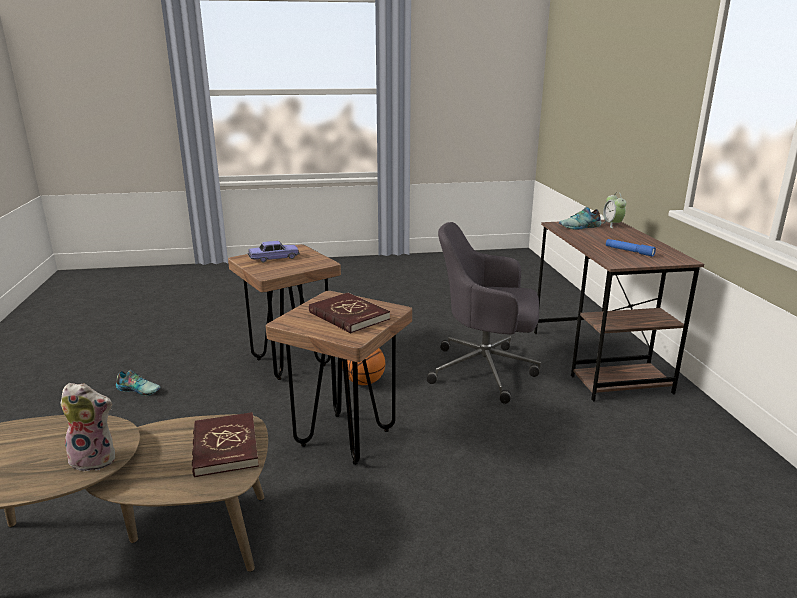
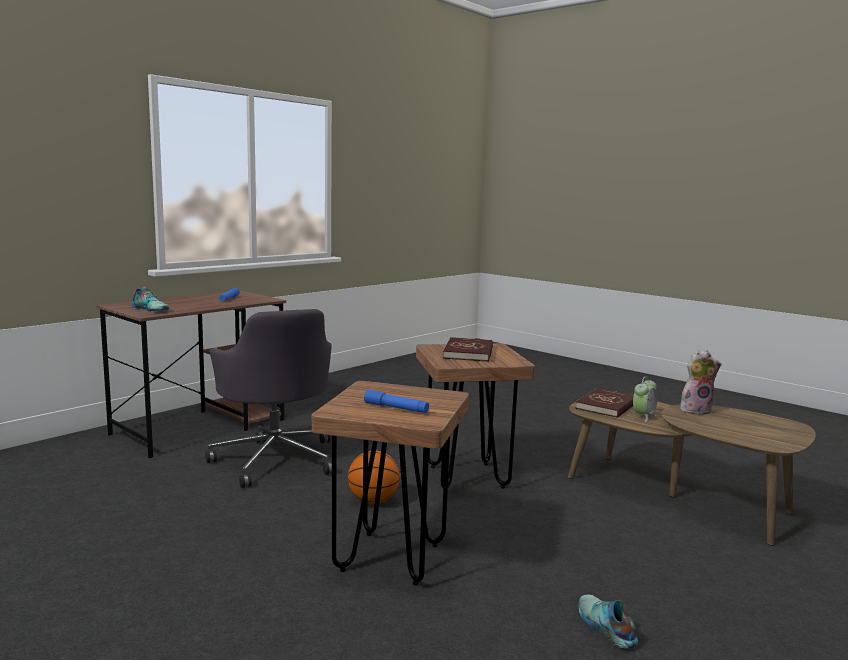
camera: 130 degrees left, 10 degrees down
(96, 459) = (695, 410): plush toy -> plush toy turned 120 degrees clockwise
(274, 258) = (396, 408): toy car -> blue flashlight
(612, 225) = (130, 304): alarm clock -> alarm clock (643, 416)

